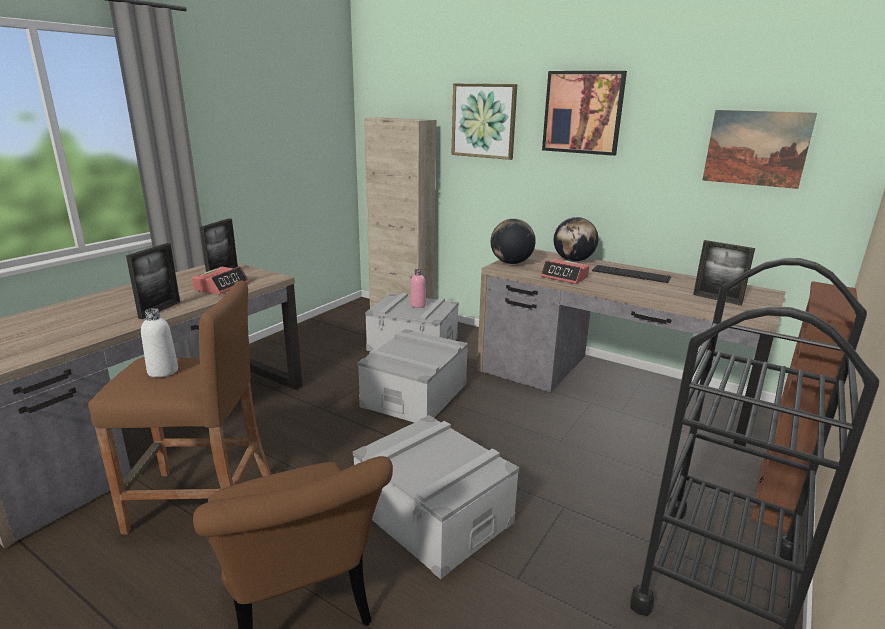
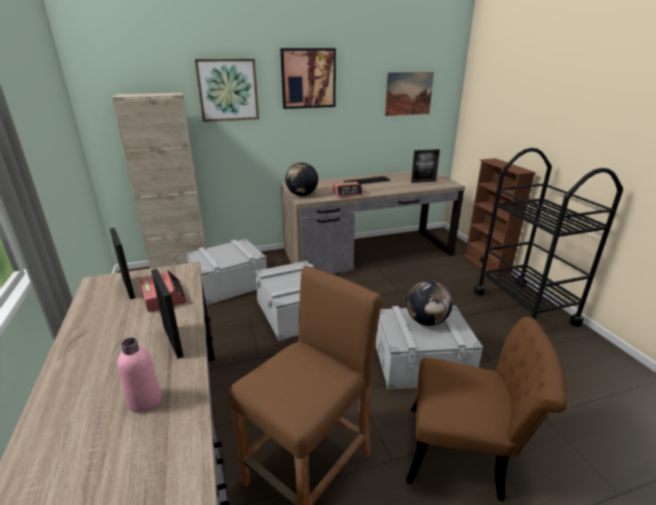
camera: 50 degrees left, 5 degrees up
(163, 371) = (292, 377): white bottle -> none
(418, 305) = (226, 252): pink bottle -> pink bottle (145, 401)
(573, 260) = (325, 182): globe -> globe (426, 321)

